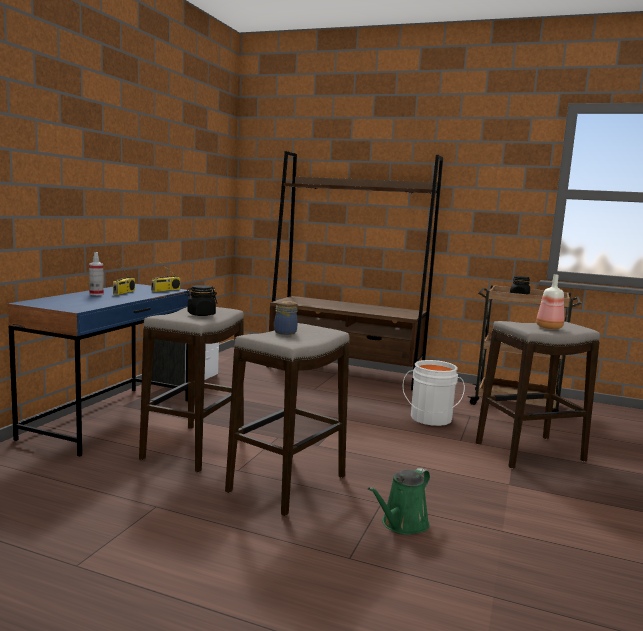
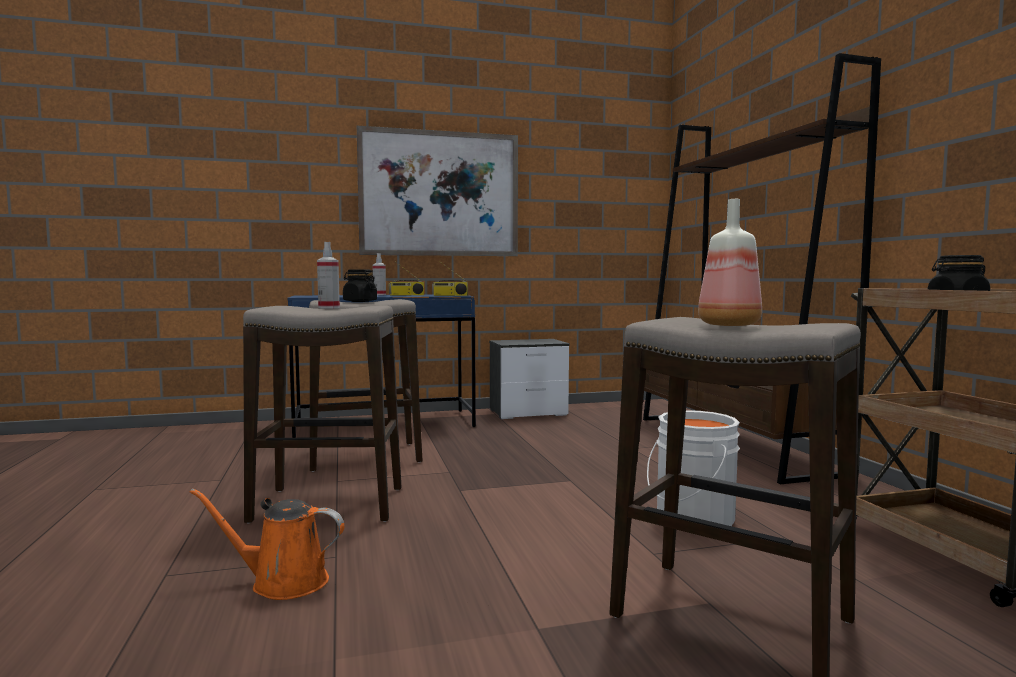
camera: 55 degrees right, 5 degrees down
(115, 187) = (440, 193): none -> picture
(285, 332) = (329, 308): jar -> spray bottle
(402, 524) = (282, 582): green watering can -> orange watering can

